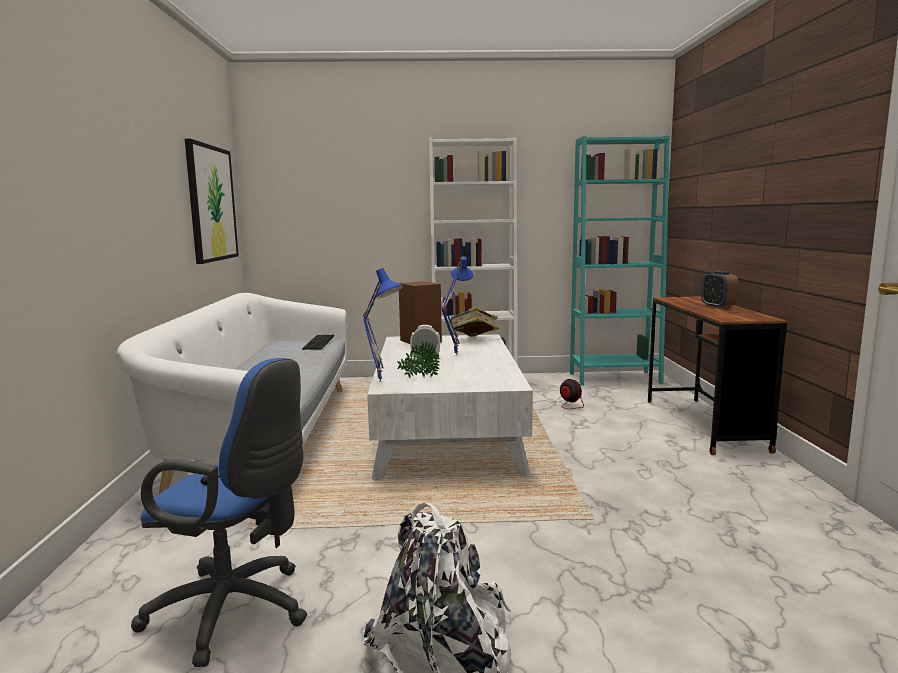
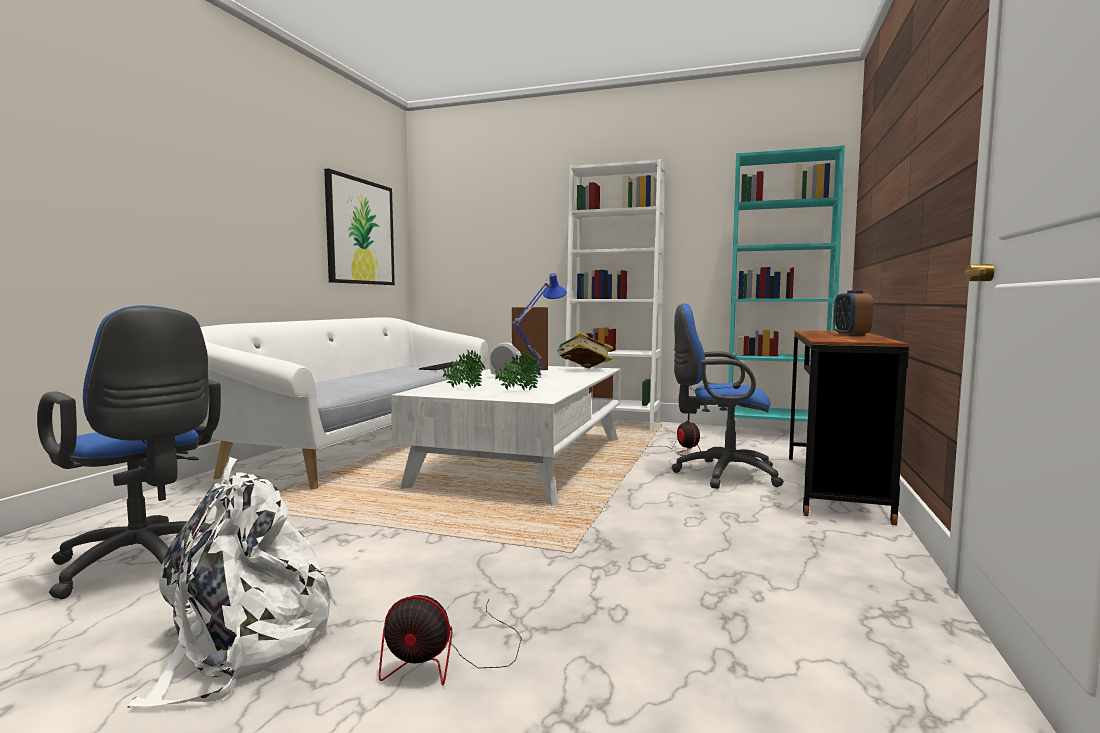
camera: 20 degrees right, 5 degrees down
(382, 381) = (425, 388): blue table lamp -> none
(473, 376) = (518, 391): none -> potted plant
(616, 424) = (721, 474): none -> blue office chair
(618, 631) = (448, 659): none -> fan

